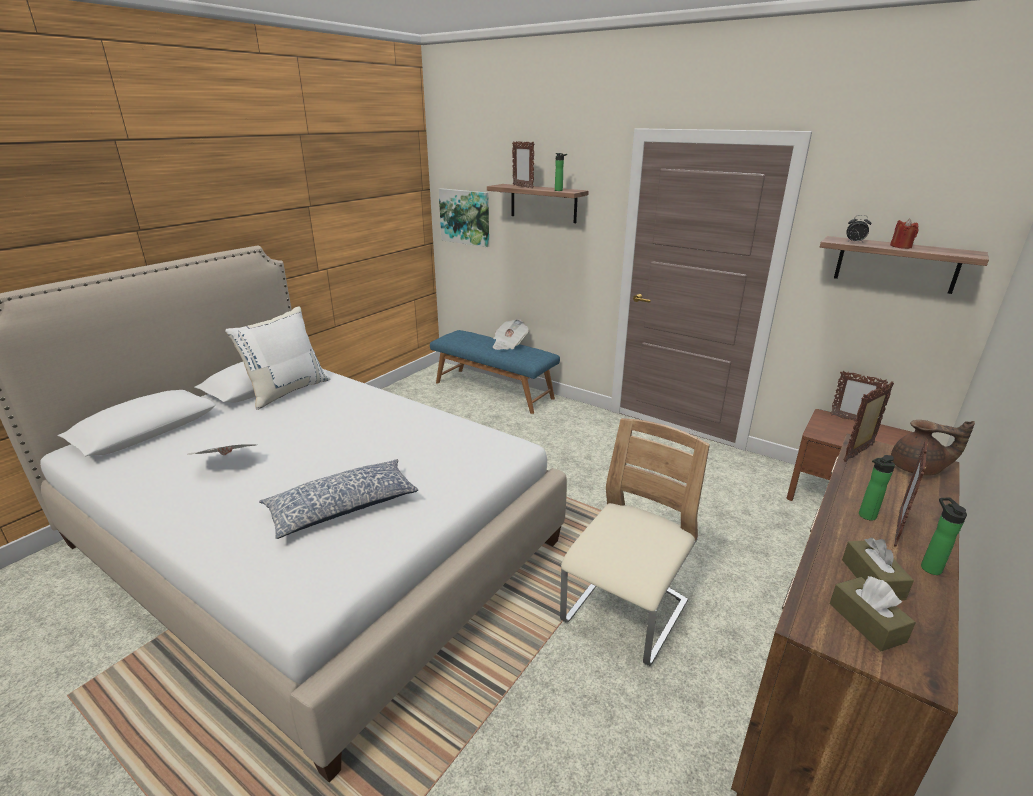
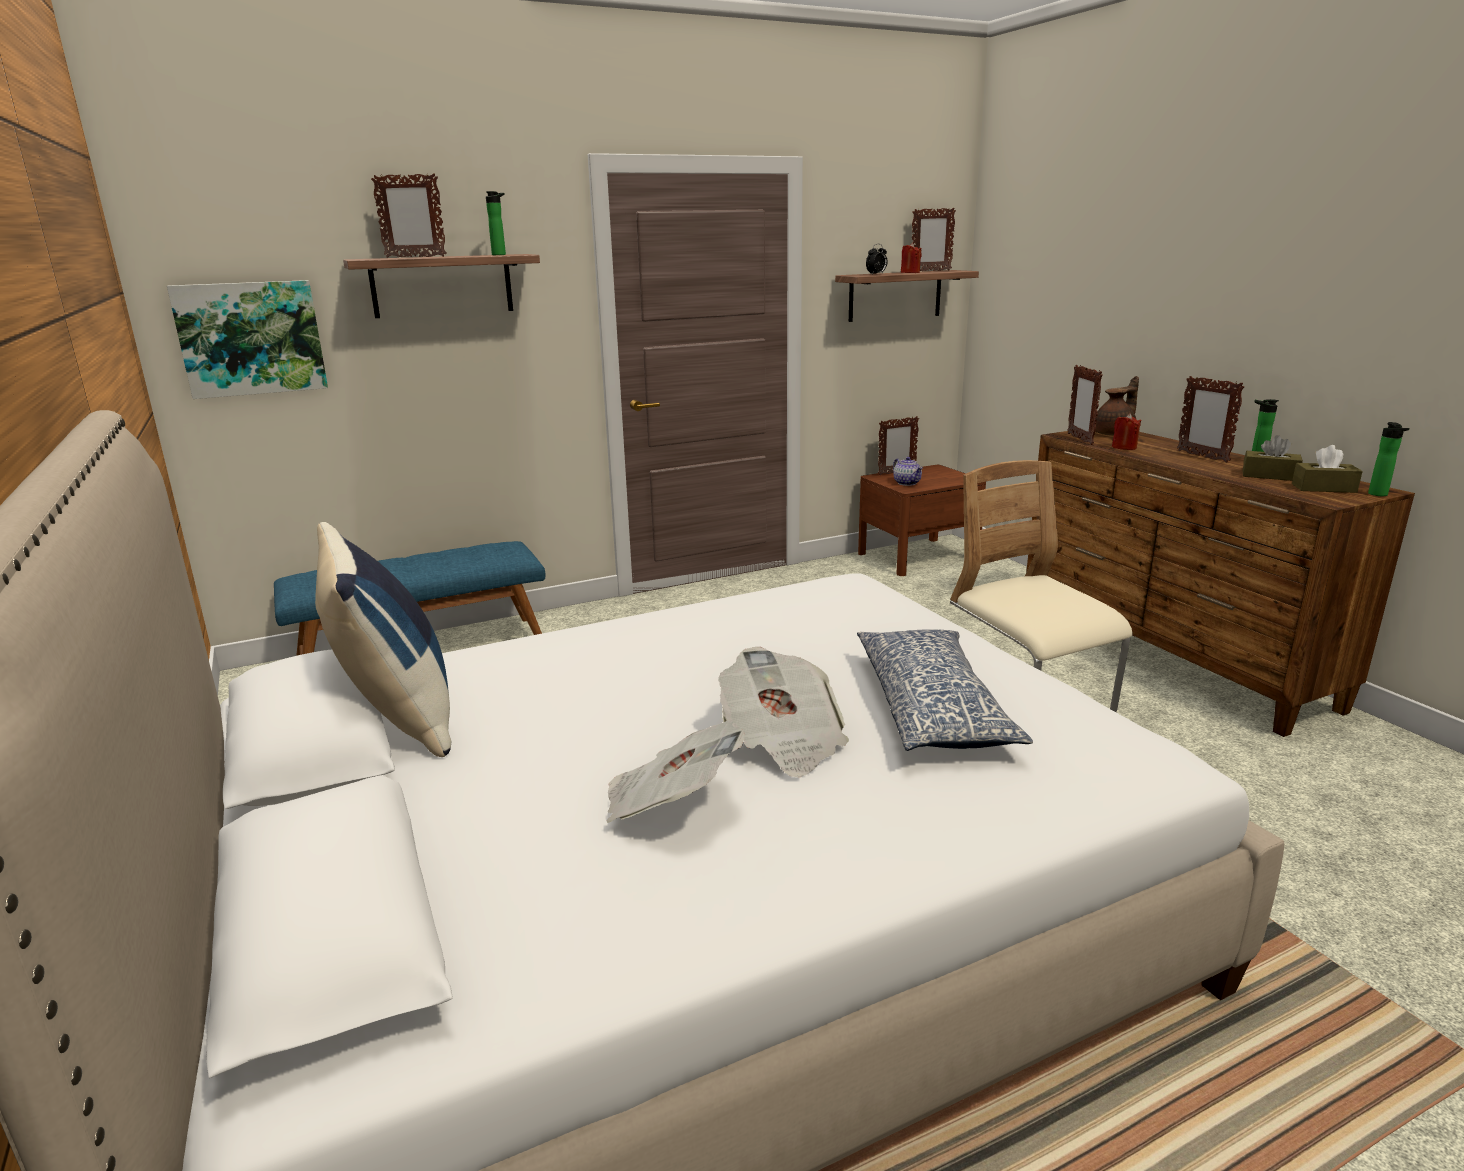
camera: 60 degrees left, 5 degrees down
(287, 391) = (395, 717): white pillow -> blue pillow
(509, 344) = (432, 555): newspaper -> newspaper (783, 741)
(831, 430) = (907, 483): none -> teapot
(862, 479) = (1124, 447): none -> red candle
(865, 516) = (1182, 459): bottle -> bottle (1379, 495)
(942, 248) = (930, 271): none -> picture frame

